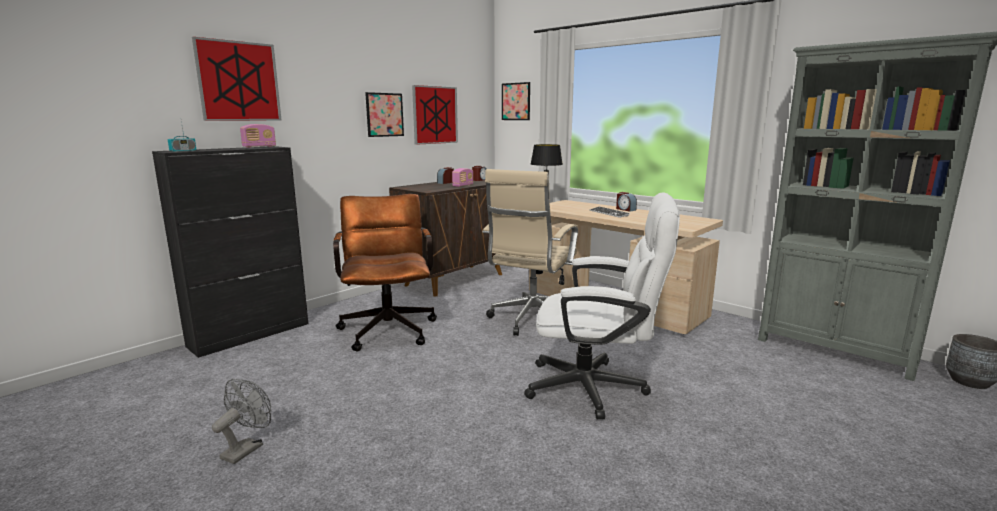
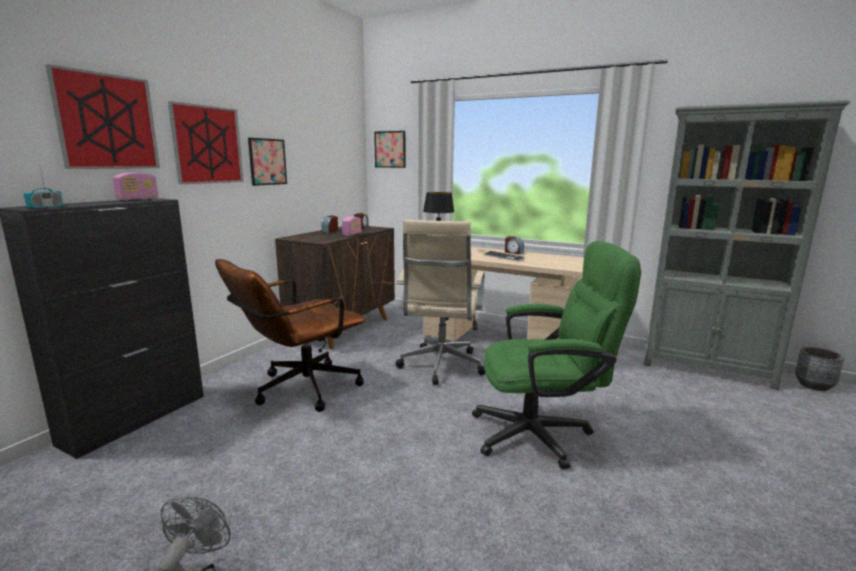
camera: 15 degrees left, 0 degrees up
(388, 327) = (299, 390): brown office chair -> brown office chair turned 105 degrees counterclockwise
(435, 115) = (315, 162): picture -> picture (207, 145)
(597, 388) = (542, 434): white office chair -> green office chair

